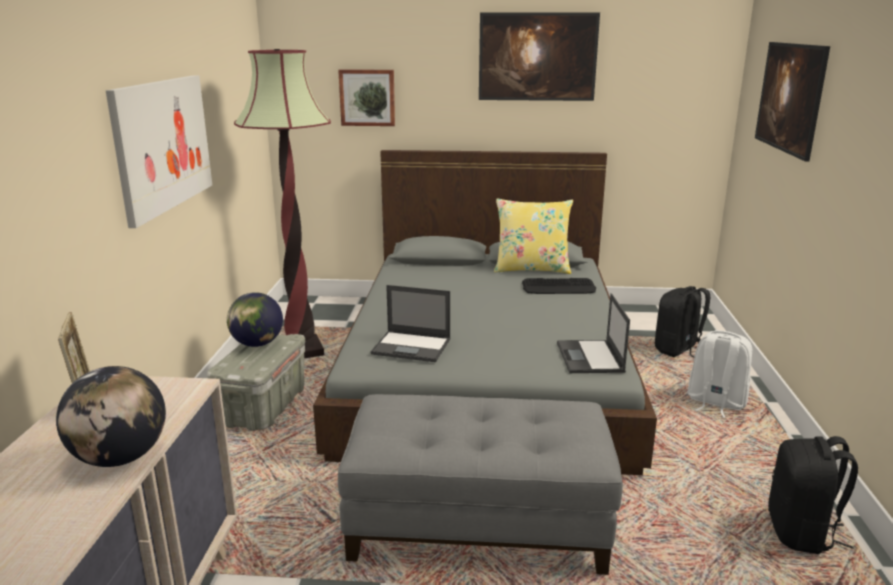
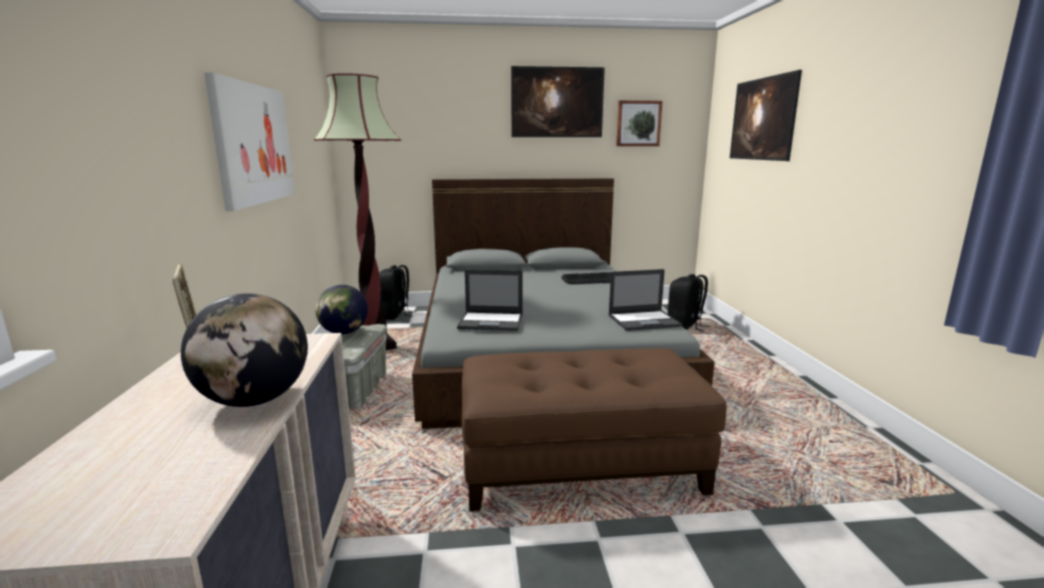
camera: 10 degrees left, 5 degrees down
(367, 97) = (419, 136): picture -> picture (638, 123)
(478, 520) = (579, 463): grey ottoman -> brown ottoman
(531, 269) = (563, 270): yellow pillow -> none
(590, 357) = (644, 321): laptop -> laptop turned 90 degrees counterclockwise
(715, 402) = (730, 359): white backpack -> none
(801, 533) = (847, 444): black backpack -> black backpack (394, 315)

